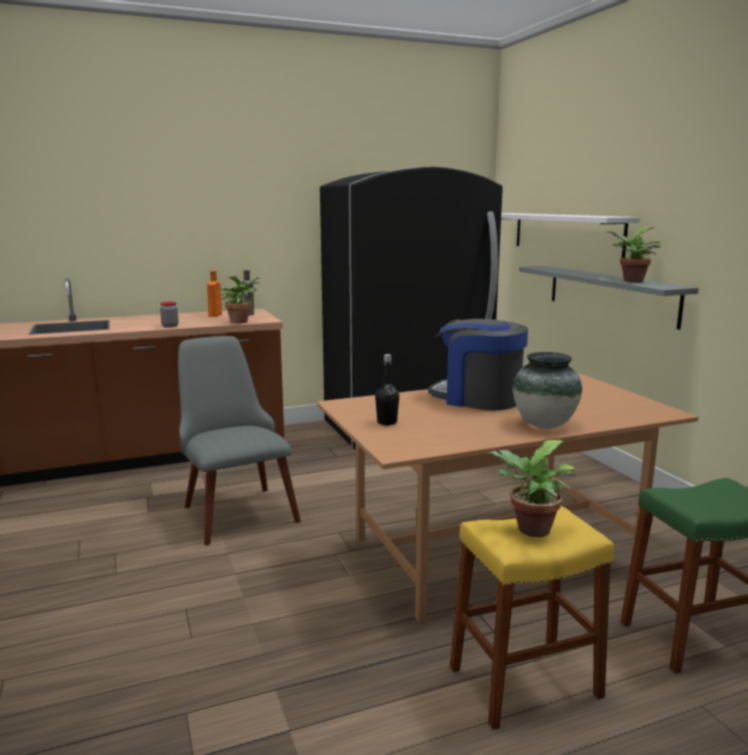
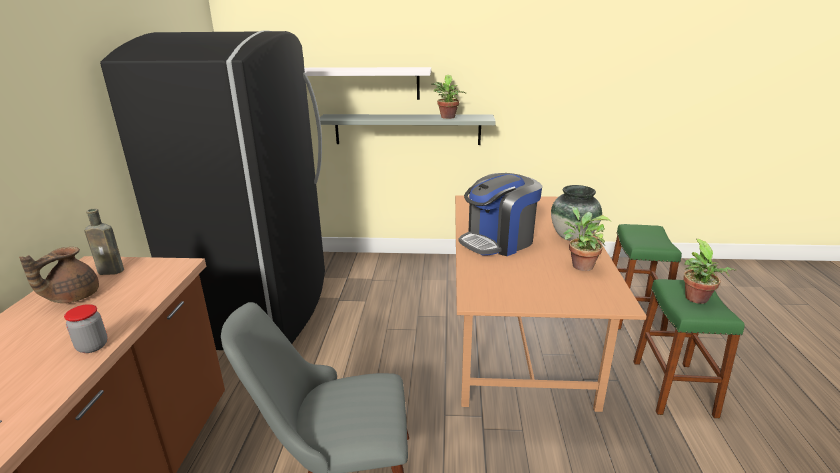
camera: 65 degrees left, 10 degrees up
(214, 315) = (72, 297): orange bottle -> brown teapot
(240, 321) = (157, 284): potted plant -> potted plant (580, 265)
(387, 422) = (543, 290): black bottle -> none
(524, 682) = (673, 388): yellow stool -> green stool

